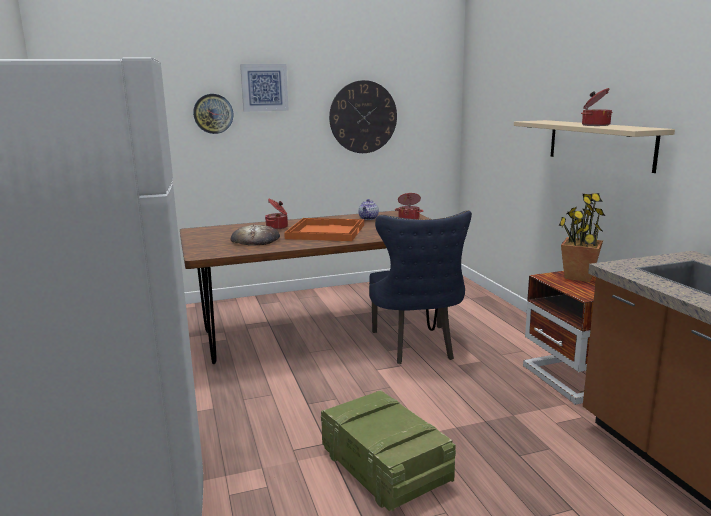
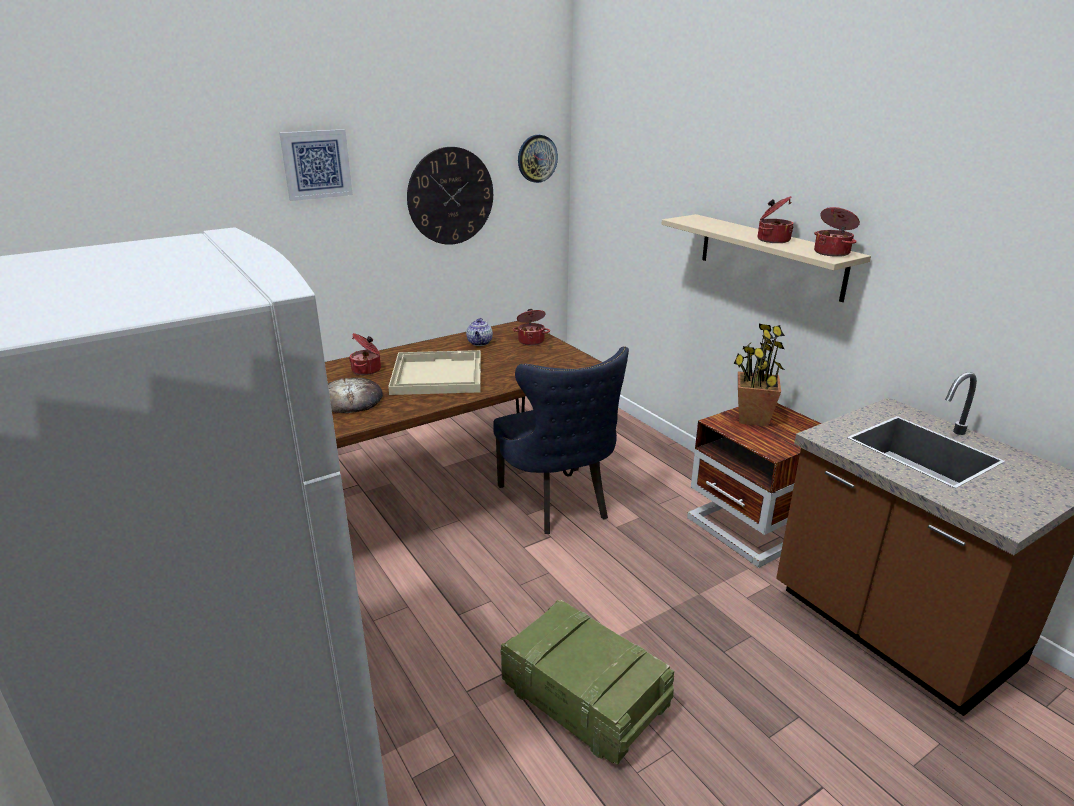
camera: 15 degrees left, 10 degrees up
(213, 113) = (246, 206): wall clock -> wall clock (537, 158)
(325, 231) = (436, 374): orange tray -> beige tray
(640, 128) = (832, 252): none -> cooking pot

